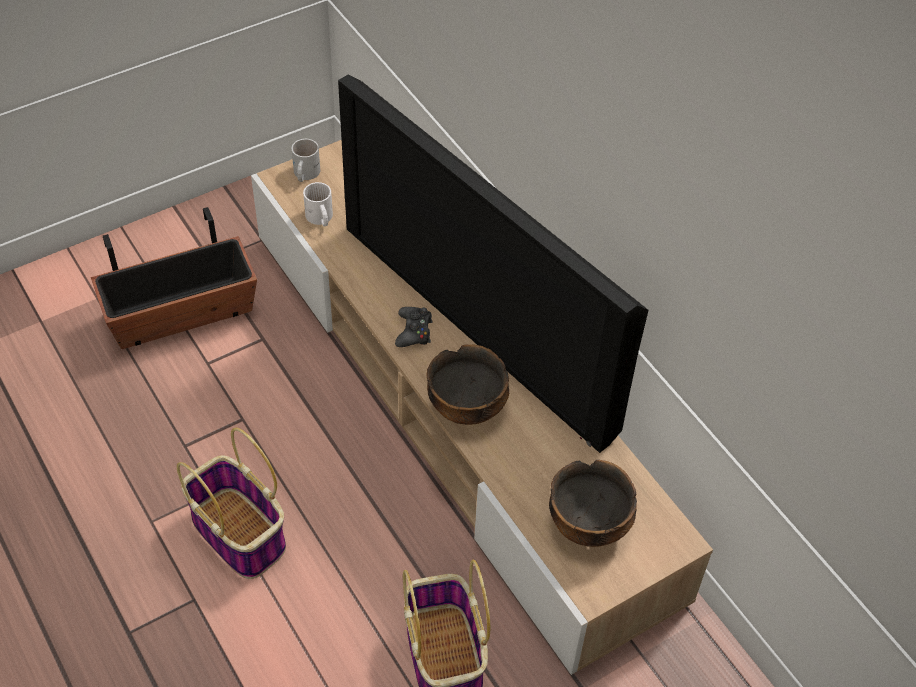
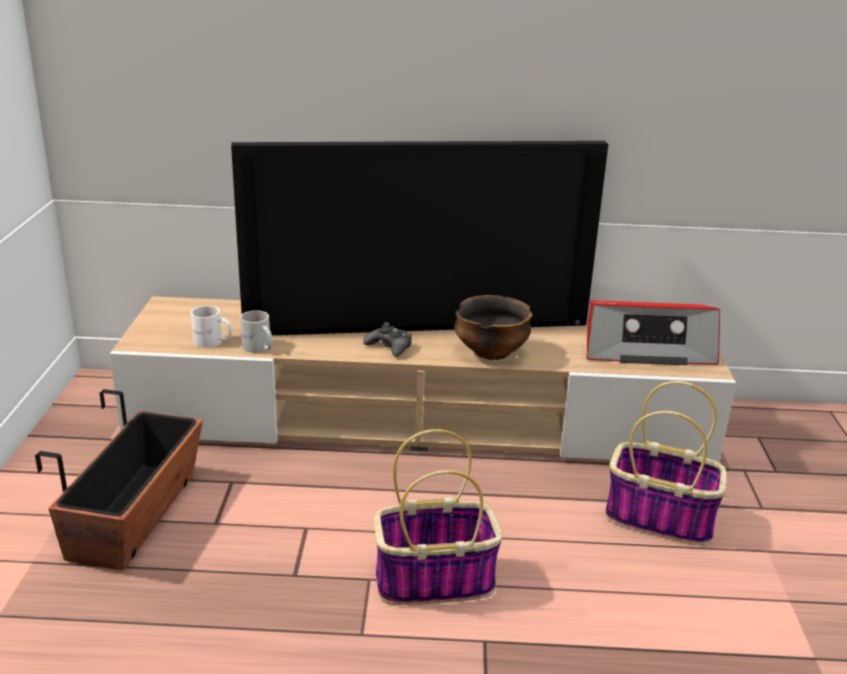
camera: 55 degrees left, 25 degrees down
(304, 174) = (152, 332): white mug -> white mug (258, 348)
(589, 524) = (647, 349): bowl -> radio

